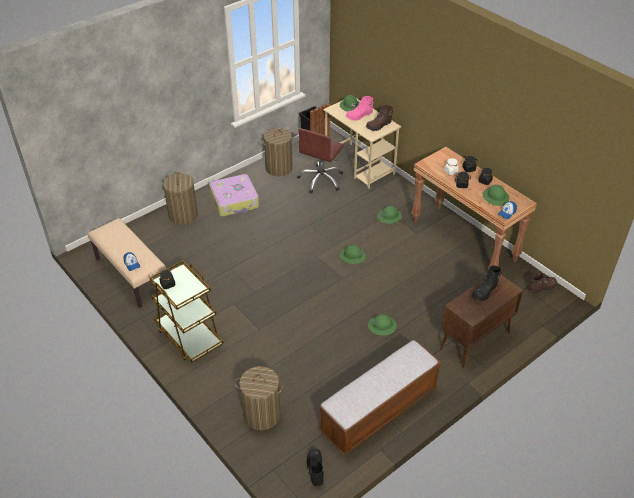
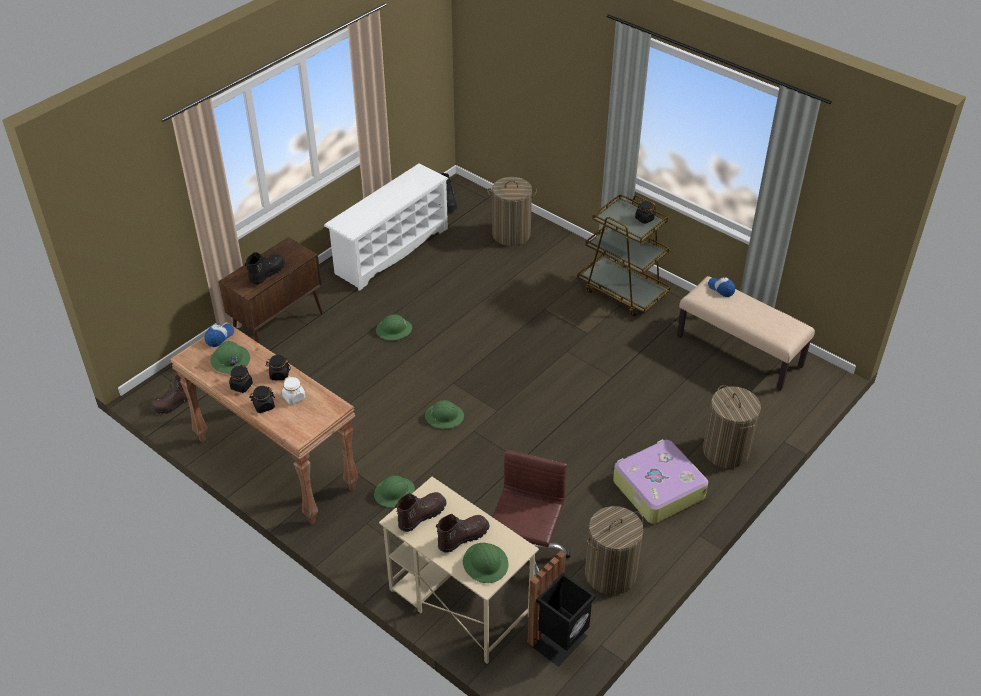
camera: 170 degrees right, 0 degrees up
(359, 116) = (462, 537): pink boot -> brown boot
(379, 410) = (391, 250): bench -> white shoe rack

